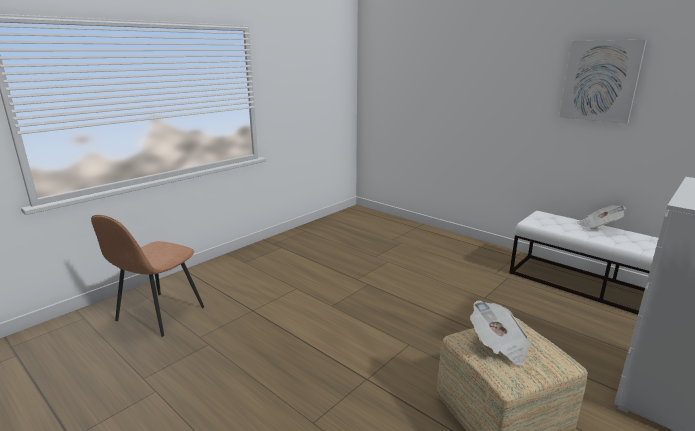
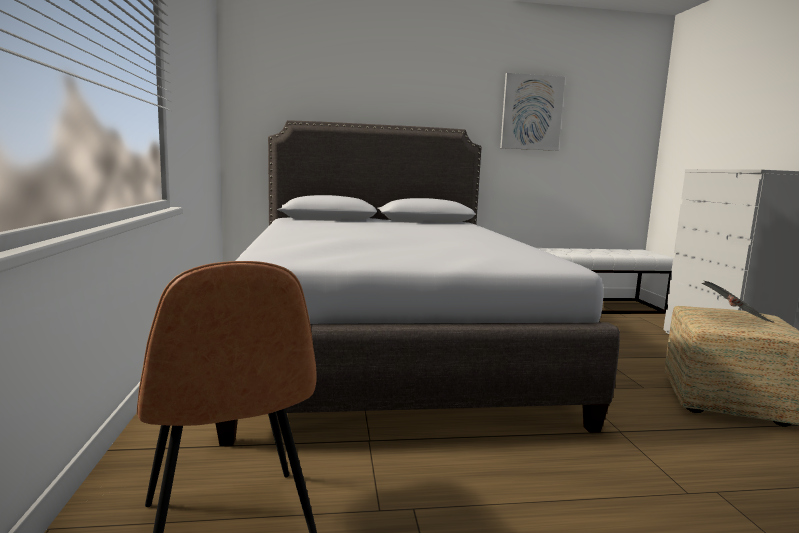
camera: 50 degrees left, 10 degrees down
(370, 266) = (387, 346): none -> grey bed
(598, 226) = (552, 248): newspaper -> none

